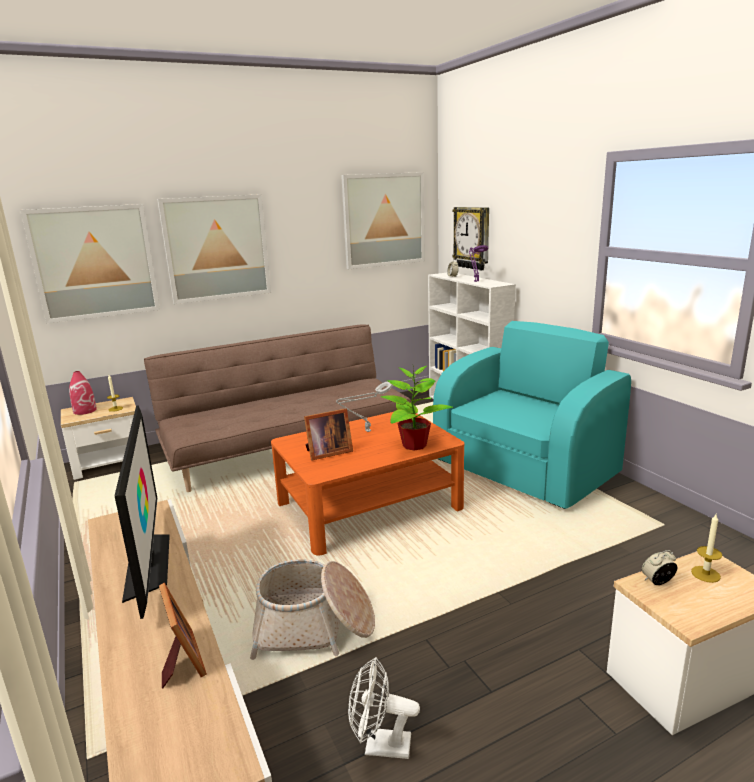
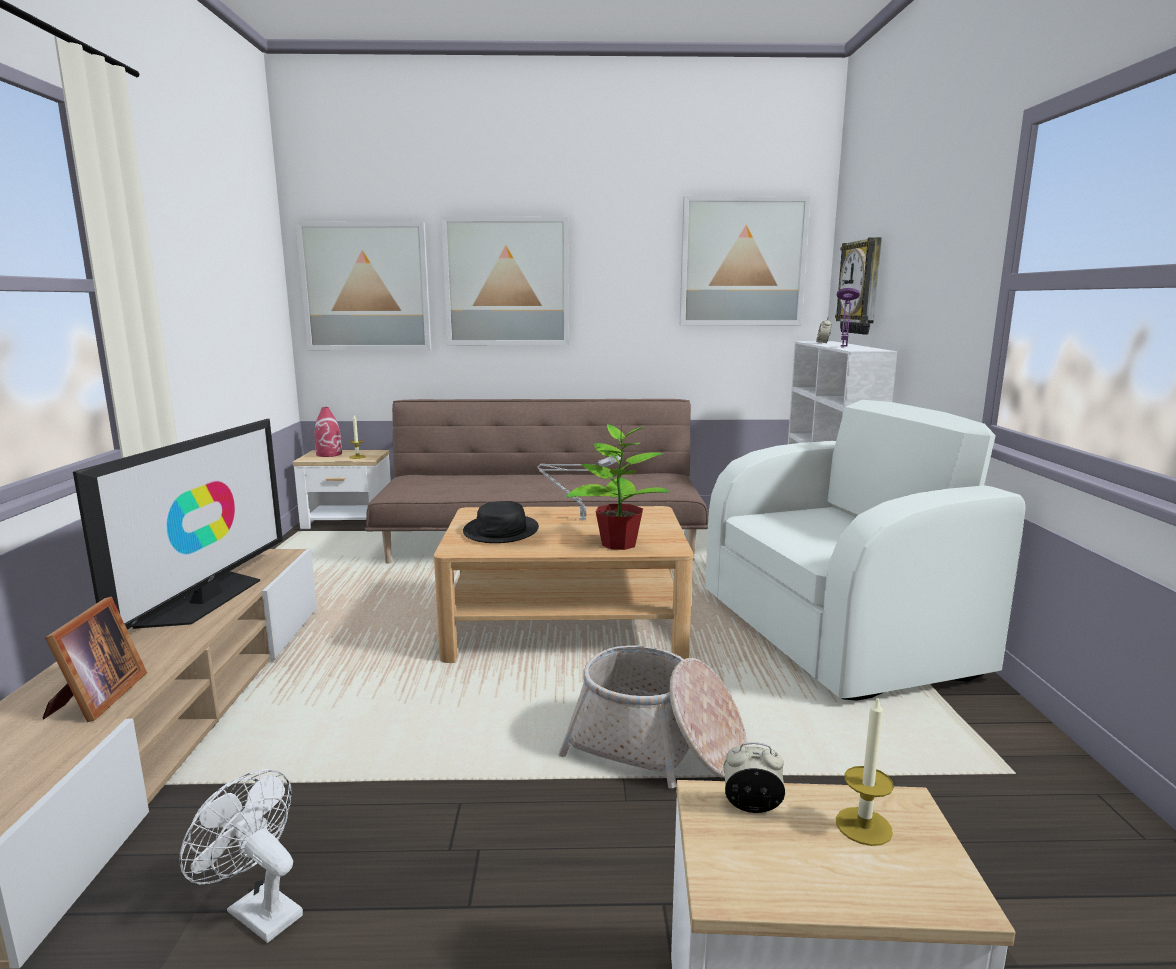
camera: 25 degrees right, 5 degrees down
(314, 627) = (349, 739): basket -> basket (657, 746)
(327, 453) = (501, 531): picture frame -> black hat
(369, 506) = (565, 625): orange coffee table -> beige coffee table
(525, 468) = (837, 633): turquoise armchair -> white armchair

